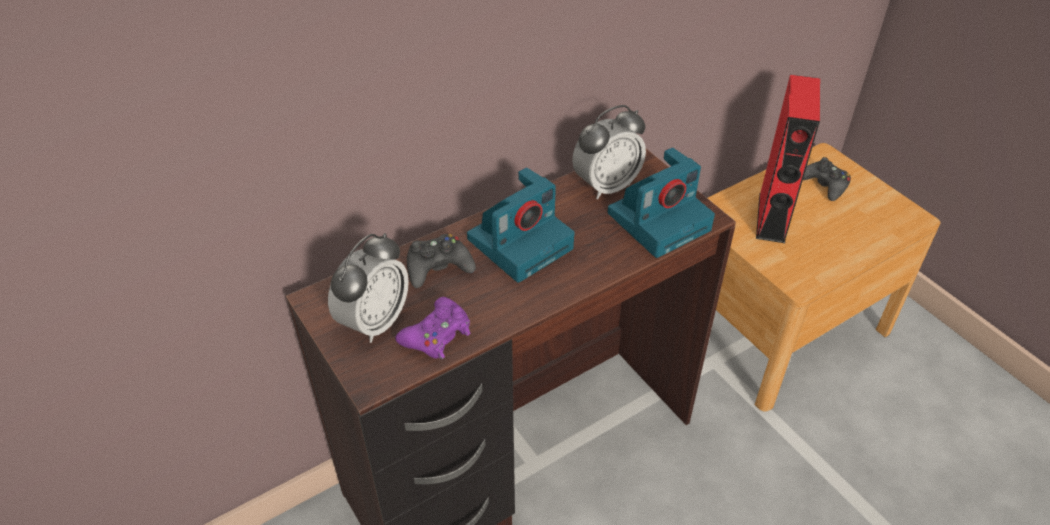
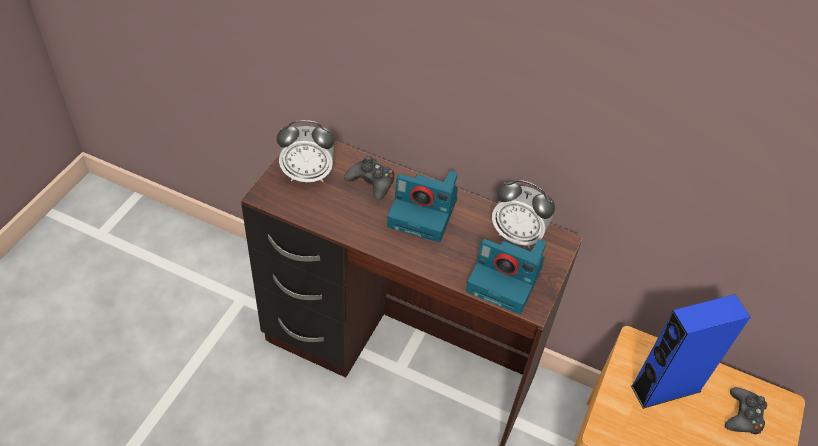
camera: 55 degrees right, 5 degrees up
(437, 335) = (316, 207): purple game controller -> none
(771, 217) = (665, 388): red speaker -> blue speaker

